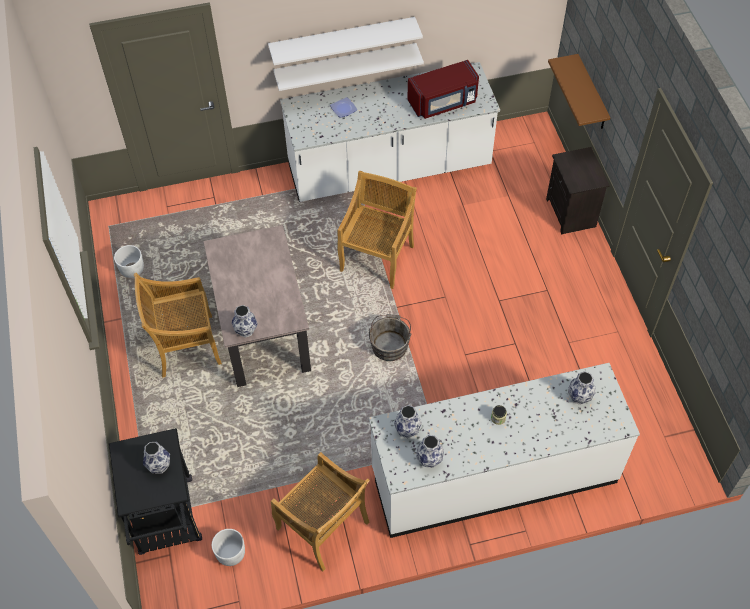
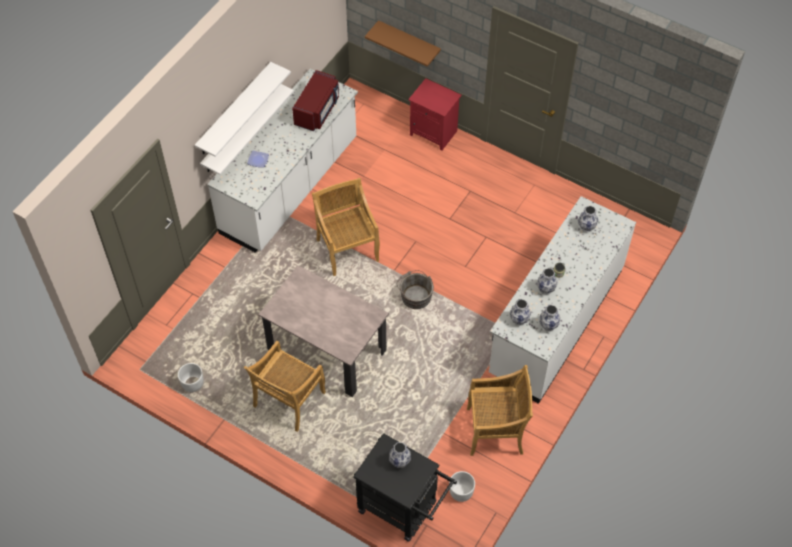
camera: 45 degrees left, 0 degrees up
(245, 330) = (352, 345): vase -> vase (545, 289)
(572, 213) = (434, 132): black nightstand -> red nightstand

